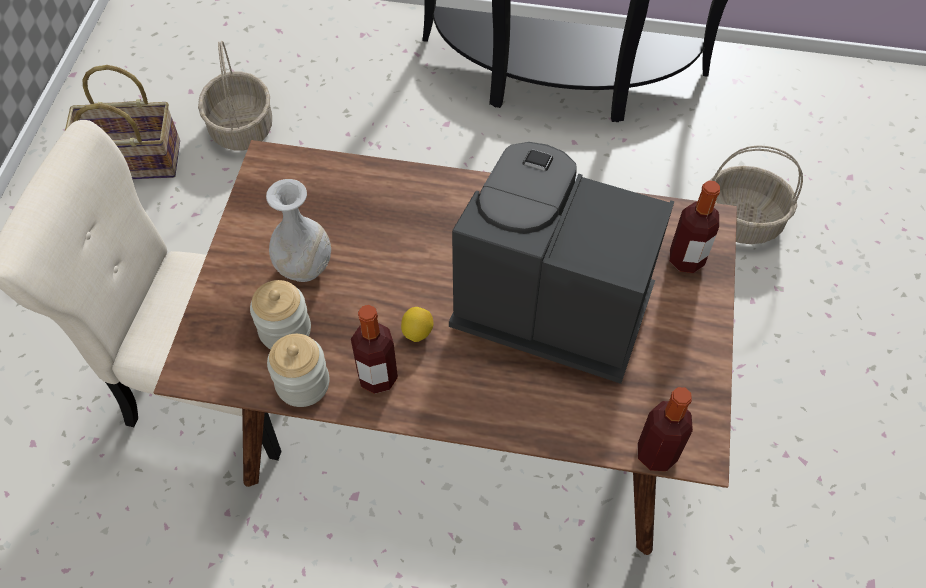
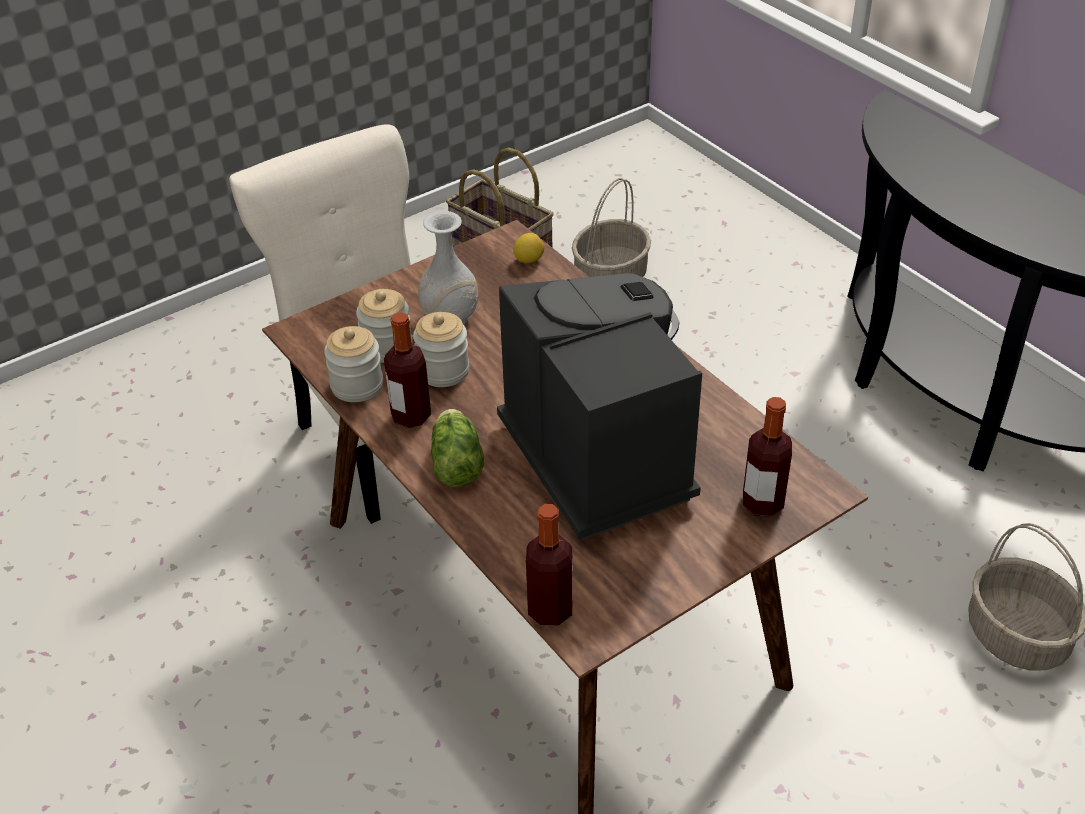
camera: 45 degrees right, 15 degrees down
(355, 318) = (443, 371): none -> jar
(417, 332) = (475, 407): lemon -> lemon (529, 260)
(457, 388) = (456, 461): none -> lettuce

